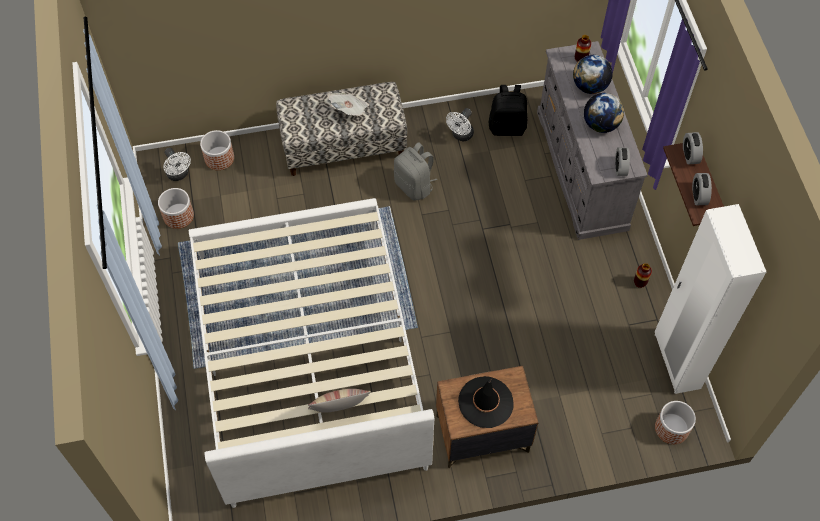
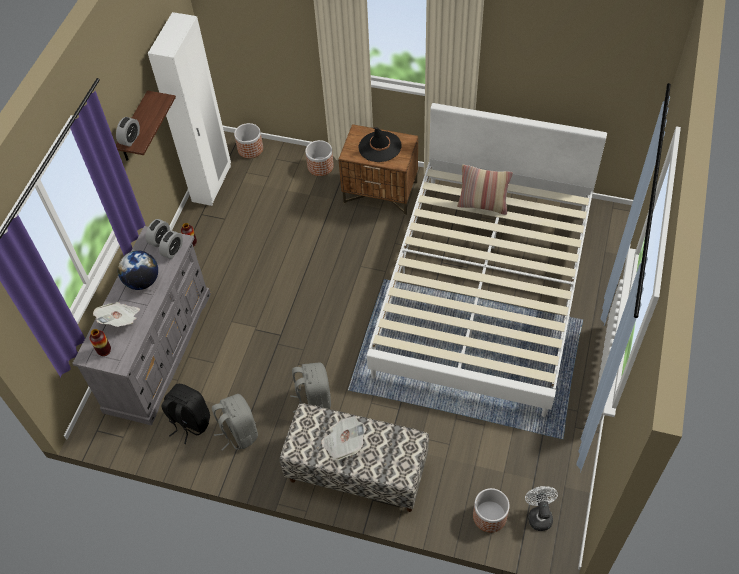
camera: 150 degrees left, 5 degrees down
(178, 216) = (554, 467): planter -> planter (320, 166)
(461, 135) = (238, 432): white fan -> grey backpack
(590, 86) = (120, 320): globe -> newspaper
(699, 196) = (153, 110): alarm clock -> alarm clock (173, 250)

